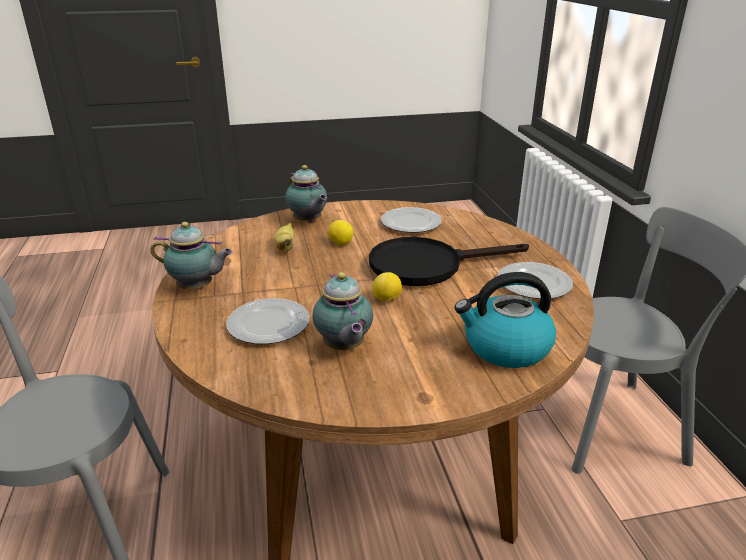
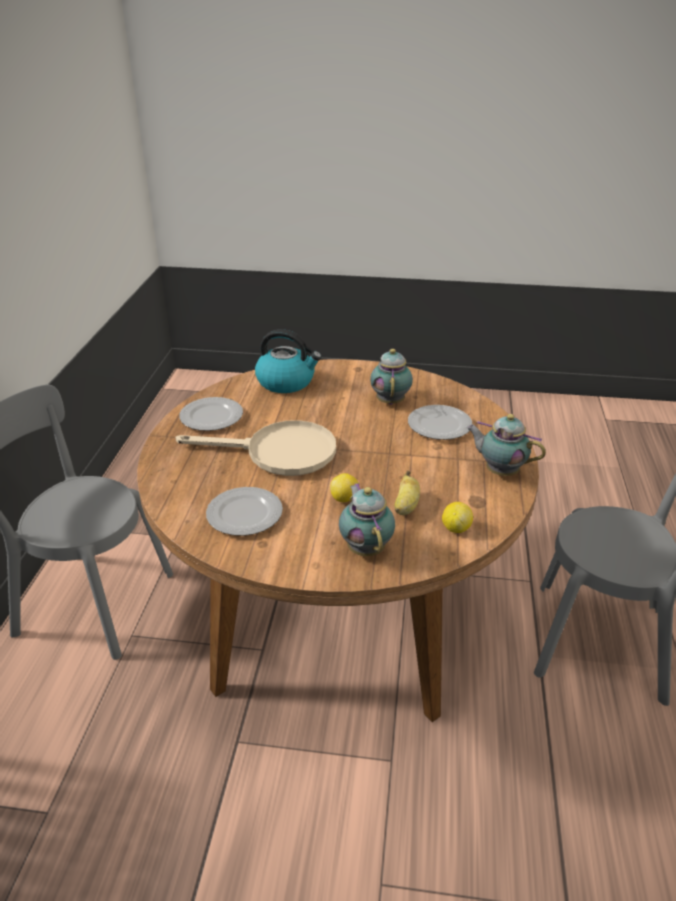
camera: 160 degrees left, 5 degrees up
(387, 300) = (339, 427): lemon -> lemon (456, 528)
(427, 265) = (278, 453): black frying pan -> beige frying pan

